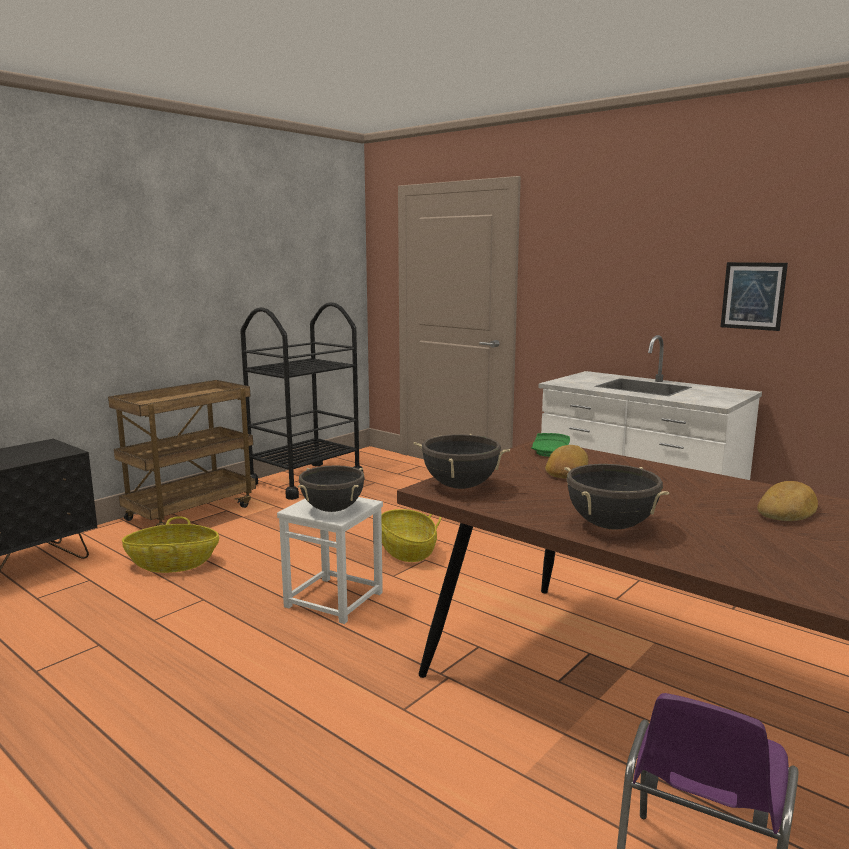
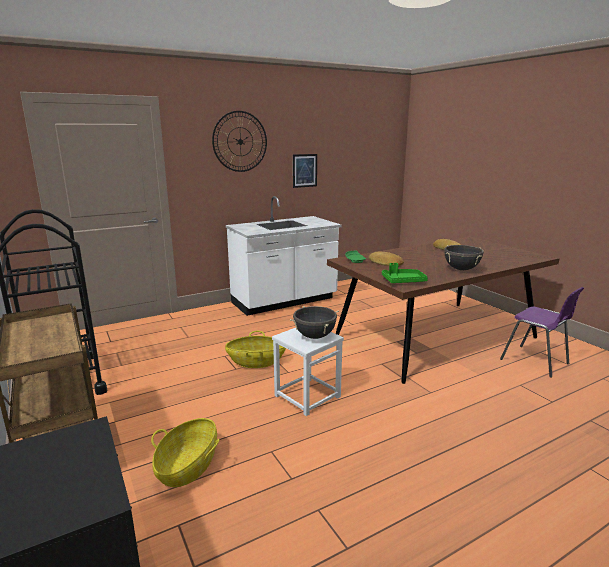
camera: 70 degrees left, 5 degrees up
(460, 486) = (403, 281): black cooking pot -> green tray
(626, 237) = (240, 141): none -> wall clock

